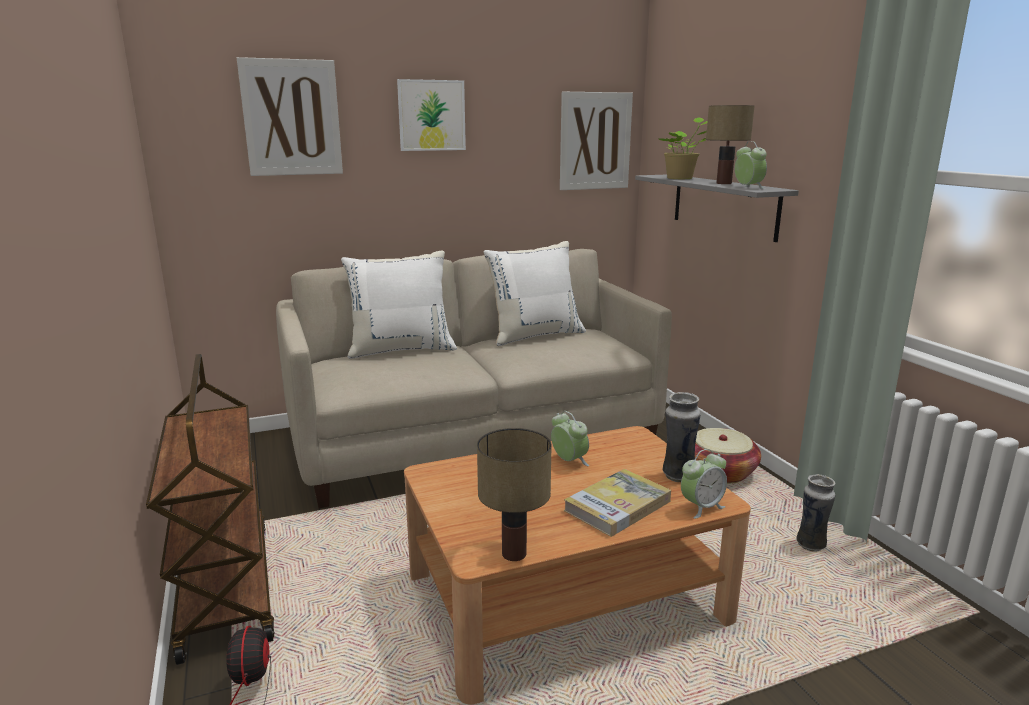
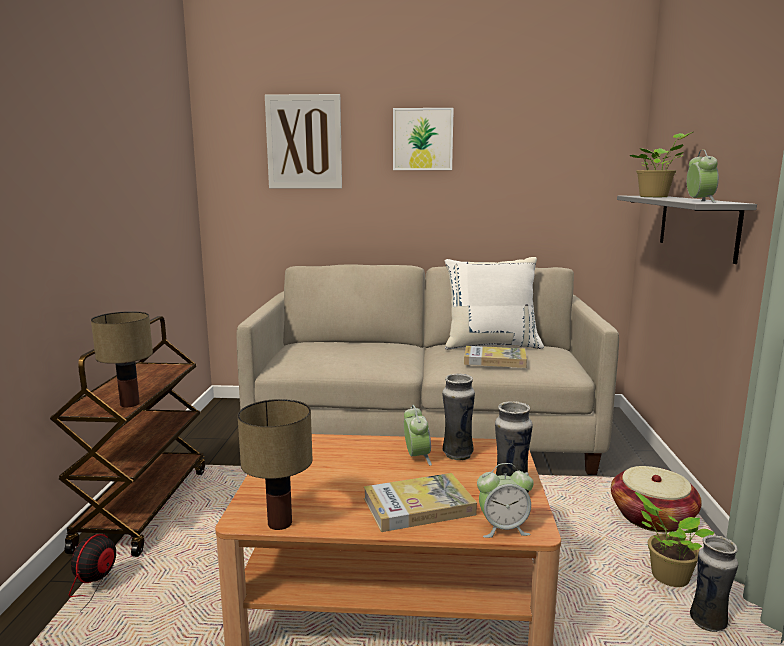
camera: 25 degrees right, 5 degrees down
(401, 349) = (362, 342): white pillow -> none
(557, 351) = (494, 360): none -> book
(595, 141) = (588, 163): picture -> none
(600, 451) = (457, 455): none -> vase
(723, 183) = (685, 199): table lamp -> table lamp (129, 404)
(761, 518) = (666, 576): none -> potted plant

